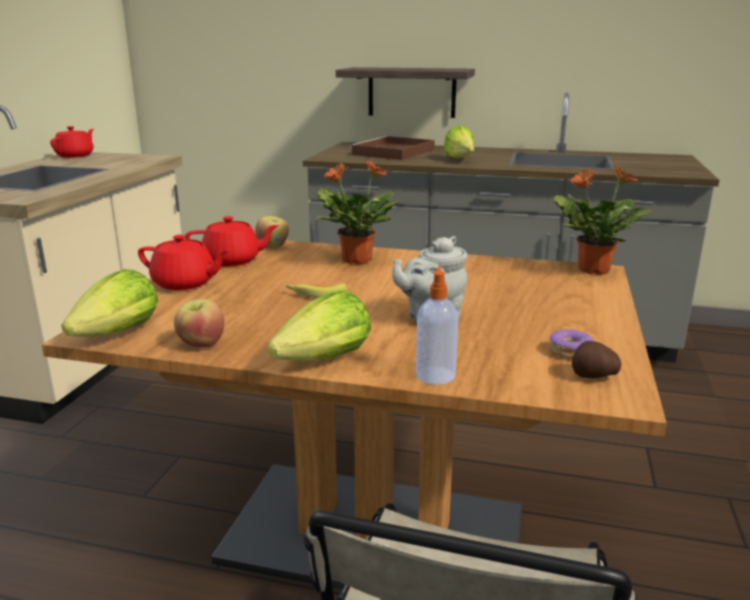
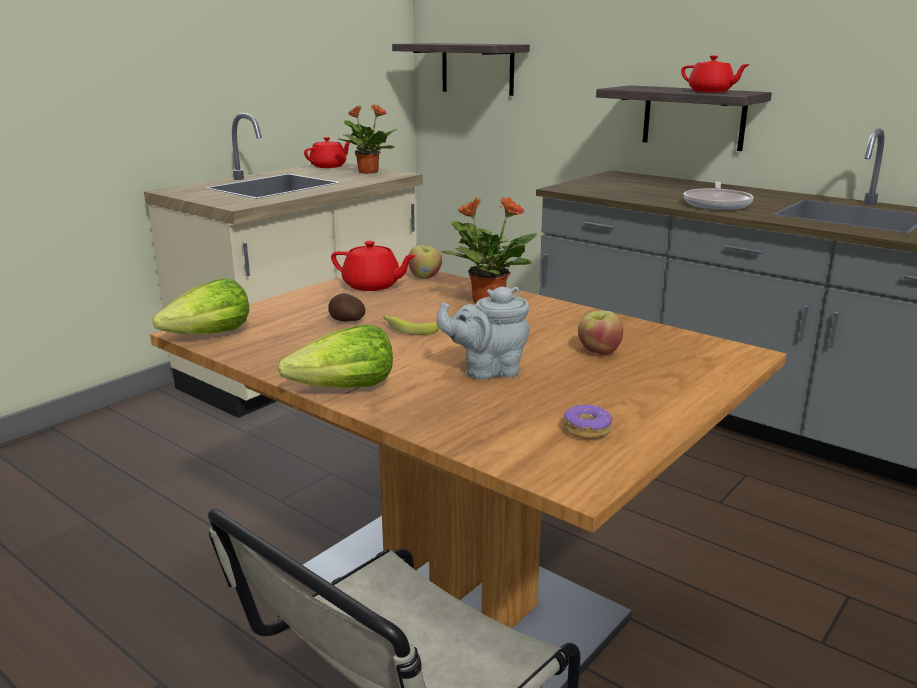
camera: 25 degrees right, 0 degrees up
(185, 283) = (308, 301): red teapot -> red teapot (711, 91)
(200, 56) = (477, 68): none -> shelf
(201, 344) = (262, 356): apple -> apple (599, 351)
(393, 152) = (649, 188): brown tray -> none
(435, 375) = (423, 423): soap dispenser -> none
(460, 160) = (717, 204): lettuce -> frying pan
(592, 269) = (737, 351): potted plant -> potted plant (367, 172)
(593, 376) = (577, 458): potato -> potato (347, 321)

